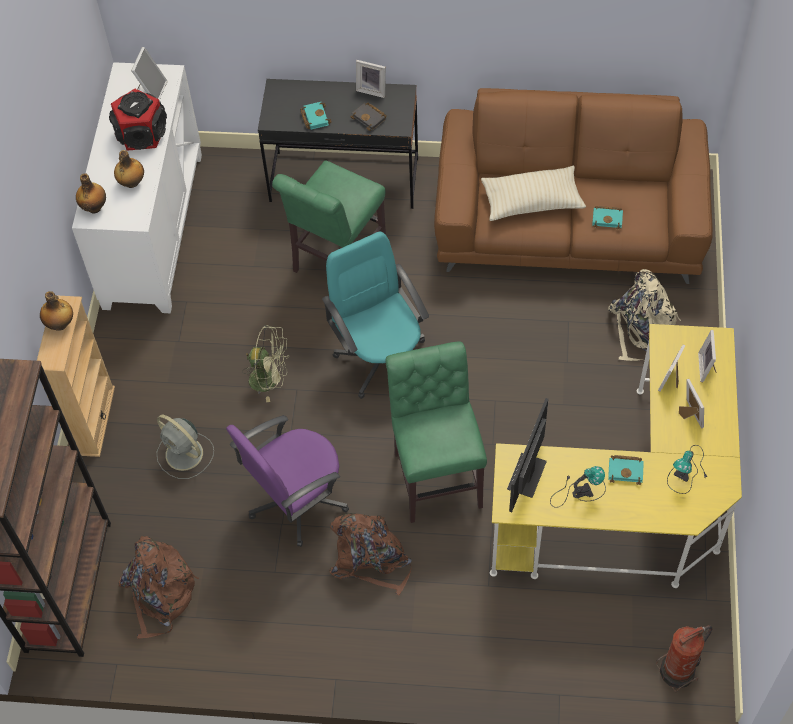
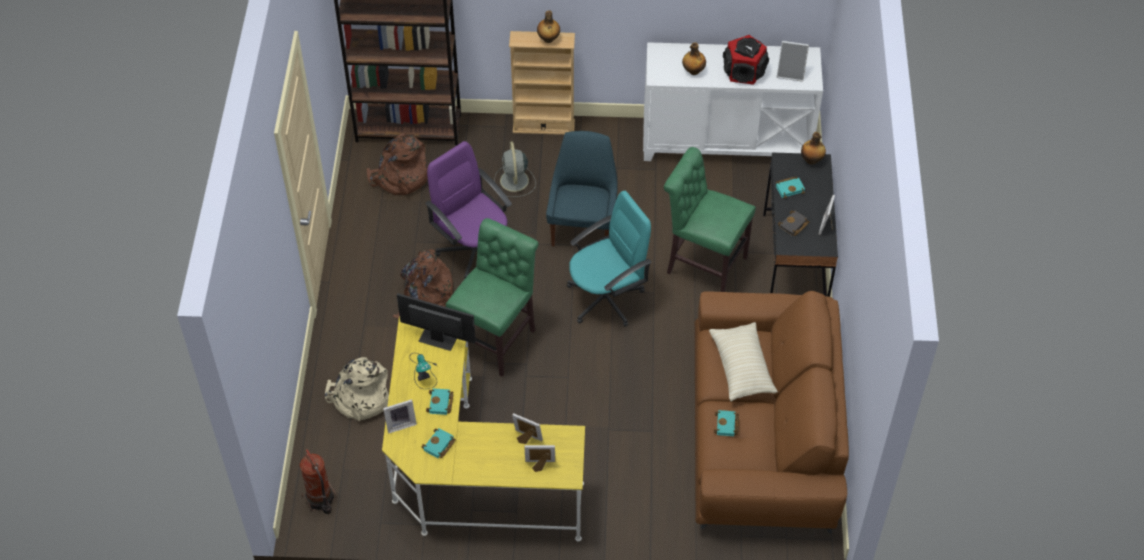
camera: 85 degrees right, 5 degrees down
(94, 207) = (667, 52): bottle -> bottle (811, 160)
(185, 455) = (514, 182): grey fan -> grey fan turned 45 degrees counterclockwise
(270, 380) = (583, 227): green fan -> blue chair
(436, 475) = (497, 338): green chair -> green chair turned 45 degrees counterclockwise
(641, 328) = (647, 487): beige backpack -> beige backpack (360, 398)
(687, 471) = (439, 446): table lamp -> turquoise book
(688, 415) = (492, 449): picture frame -> picture frame (400, 424)

